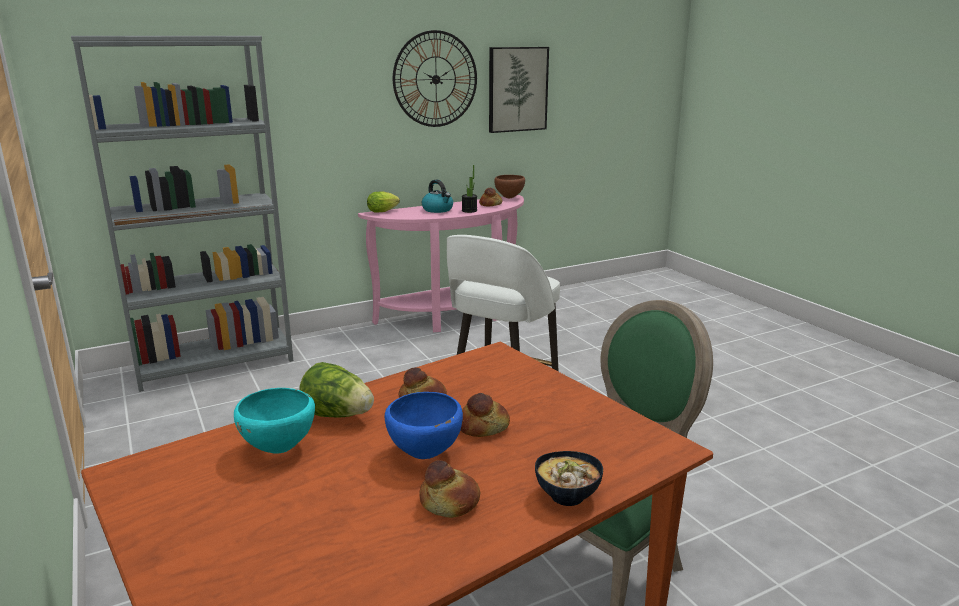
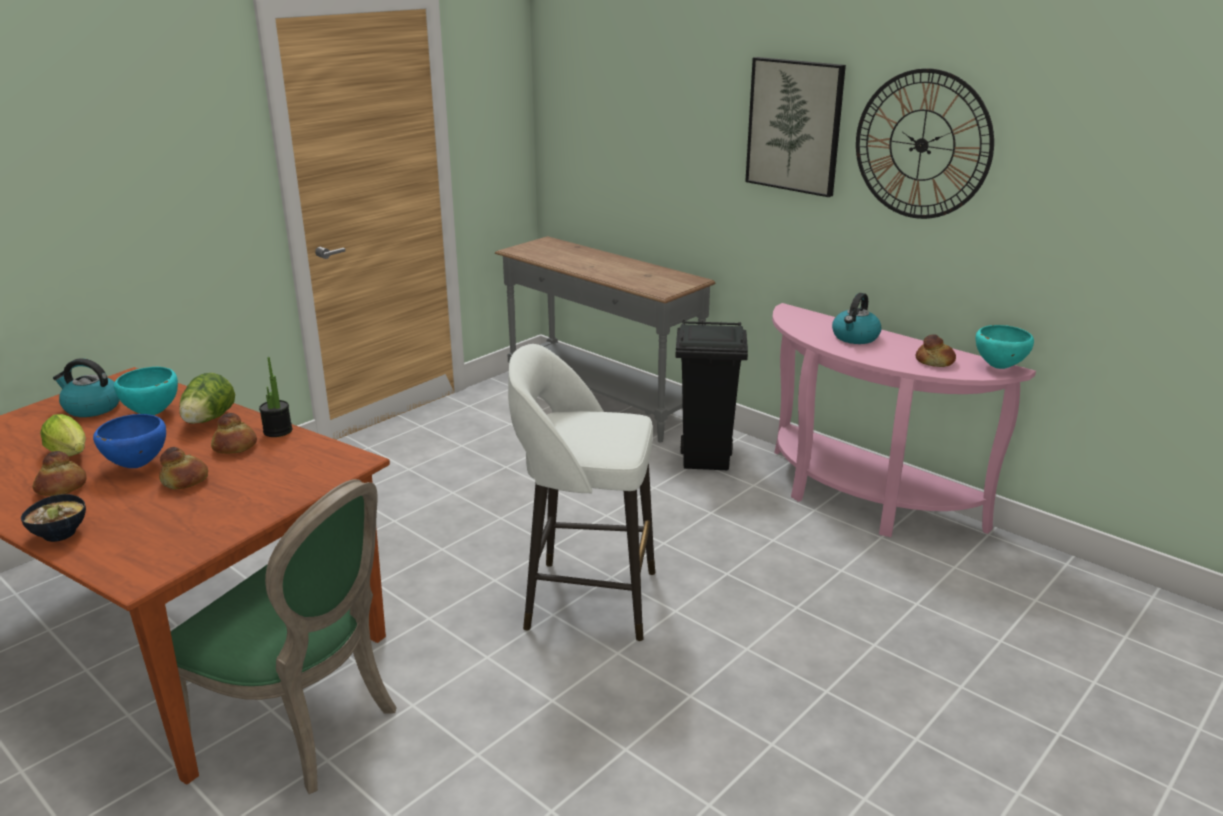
camera: 70 degrees right, 5 degrees up
(205, 496) = (91, 408): none -> kettle
(215, 364) = (600, 401): grey bookcase -> grey console table
(359, 345) = (707, 460): none -> black trash can
(384, 211) = (805, 313): lettuce -> lettuce (71, 455)
(469, 211) = (877, 355): potted plant -> potted plant (278, 431)
(509, 198) = (998, 367): brown bowl -> turquoise bowl
(517, 89) = (1072, 189): picture -> picture (795, 126)

